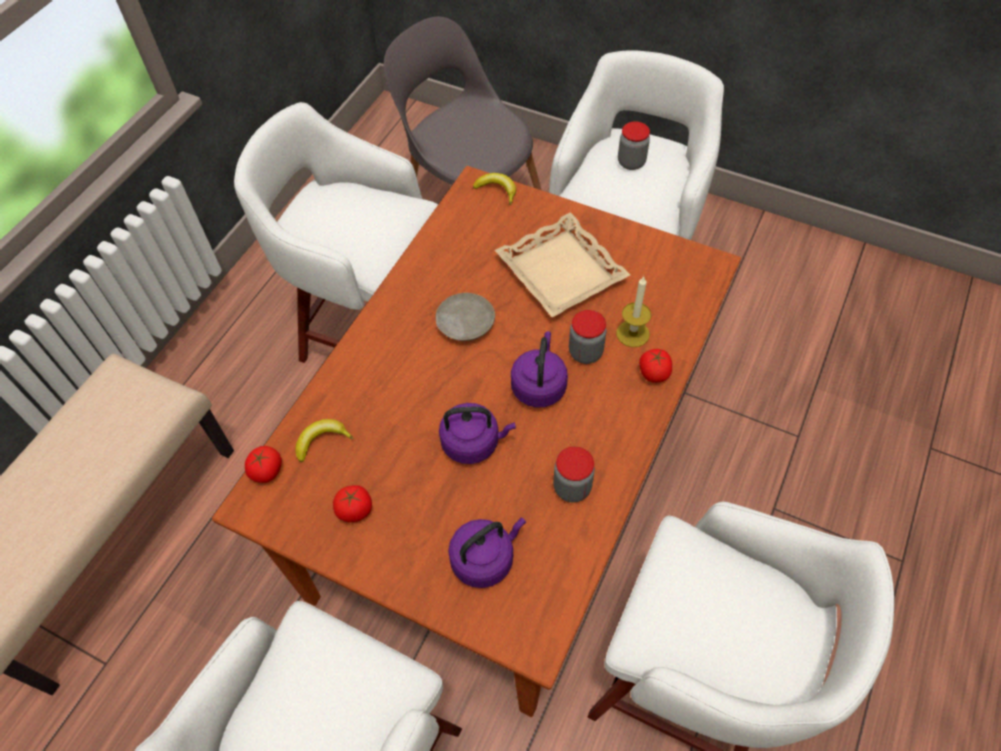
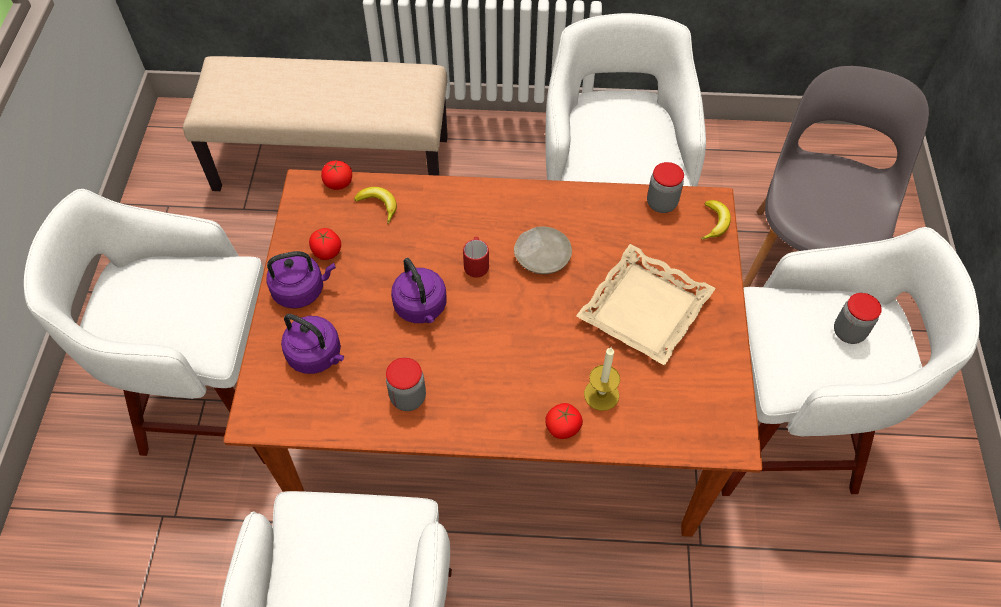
camera: 65 degrees right, 0 degrees up
(445, 378) = (476, 264): none -> red mug
(539, 385) = (503, 336): purple kettle -> purple kettle (302, 290)
(585, 352) = (558, 361): jar -> jar (661, 203)

